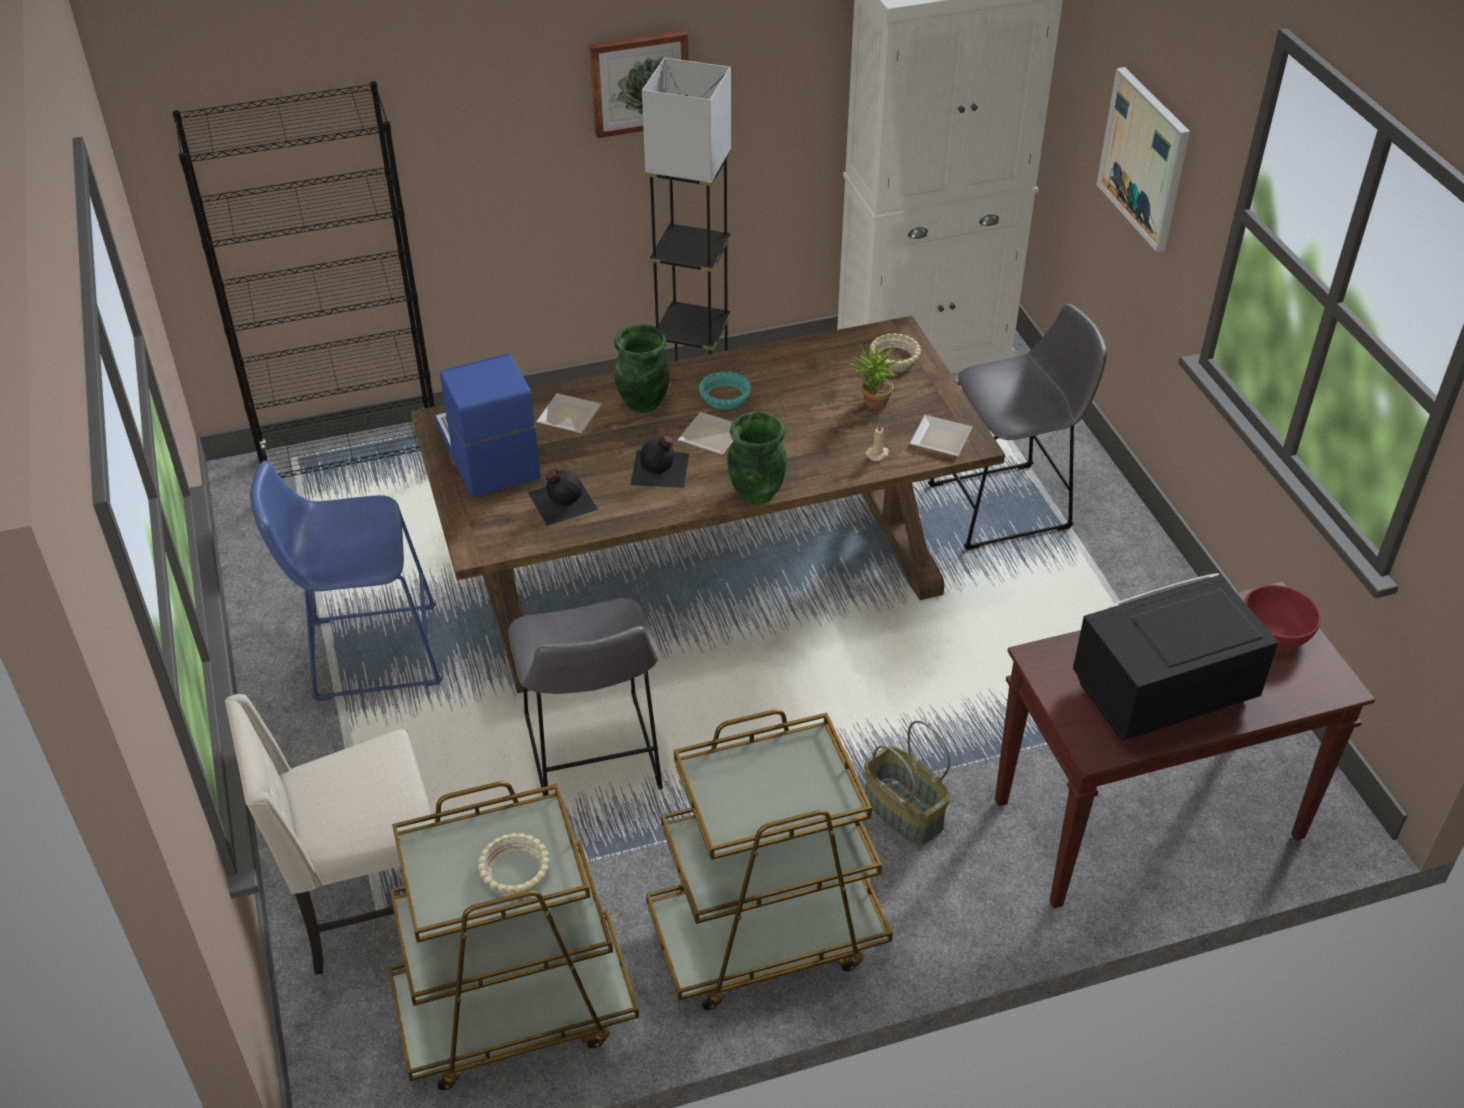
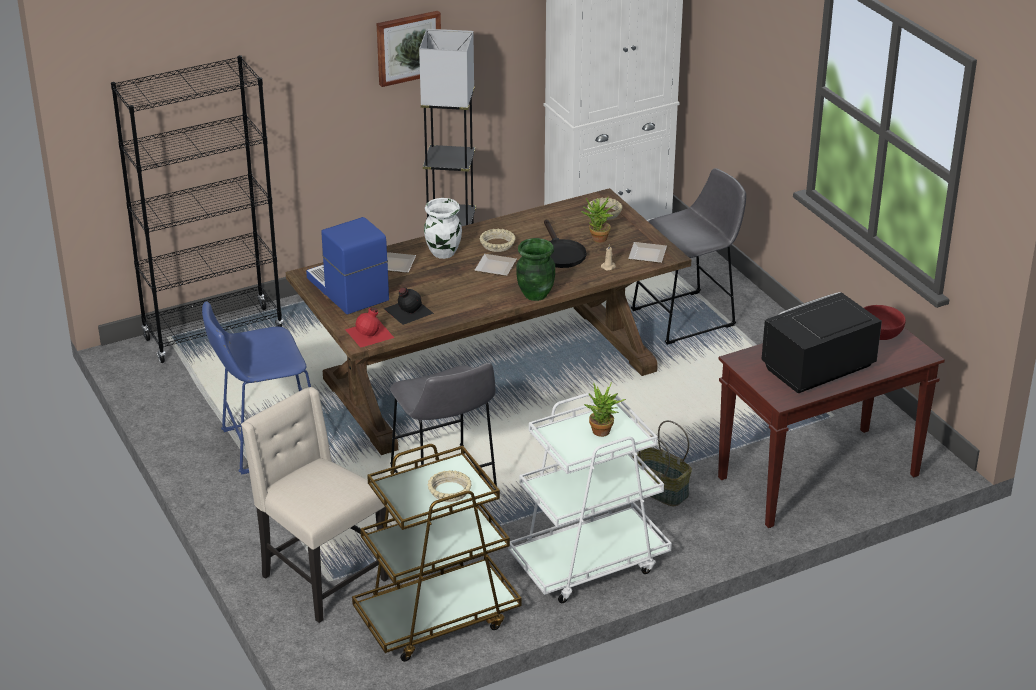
camera: 10 degrees left, 10 degrees down
(369, 907) = (321, 578): beige chair -> beige chair turned 75 degrees clockwise
(495, 536) = (370, 333): none -> red bottle
(643, 403) = (443, 253): green vase -> white vase
(661, 469) = (468, 288): black bottle -> none
(724, 396) = (497, 244): turquoise bowl -> beige bowl
(766, 936) = (588, 563): brown cart -> white cart
(789, 783) = (603, 433): none -> potted plant
(811, 421) = (559, 253): none -> black frying pan
(1145, 158) = (752, 68): picture -> none

